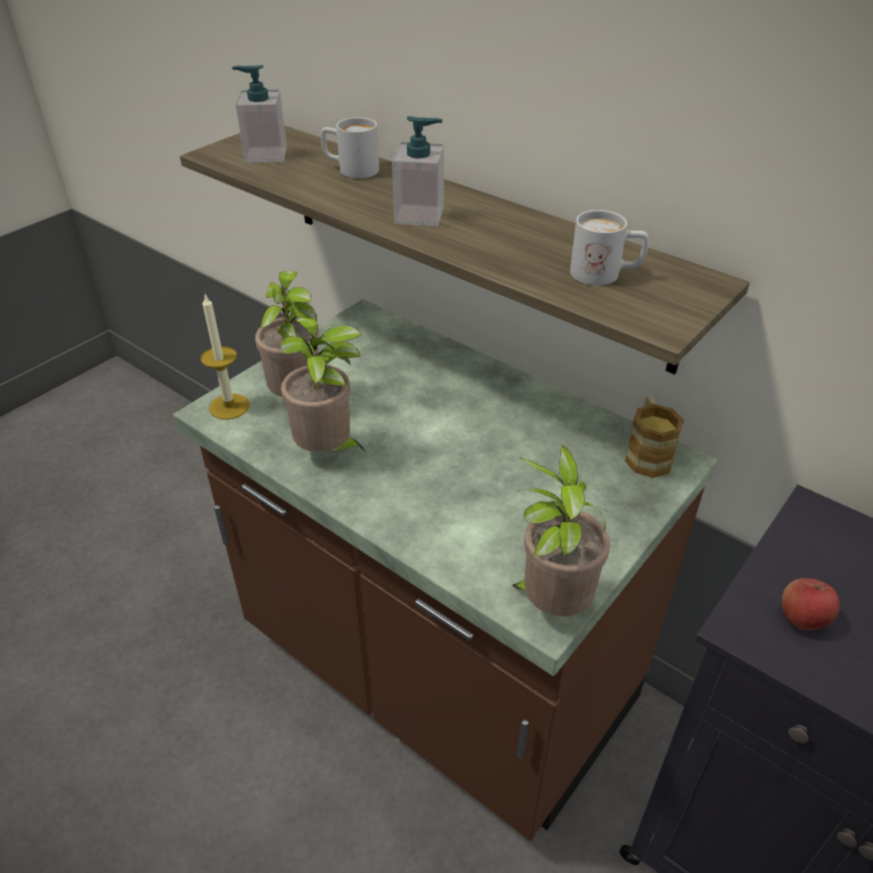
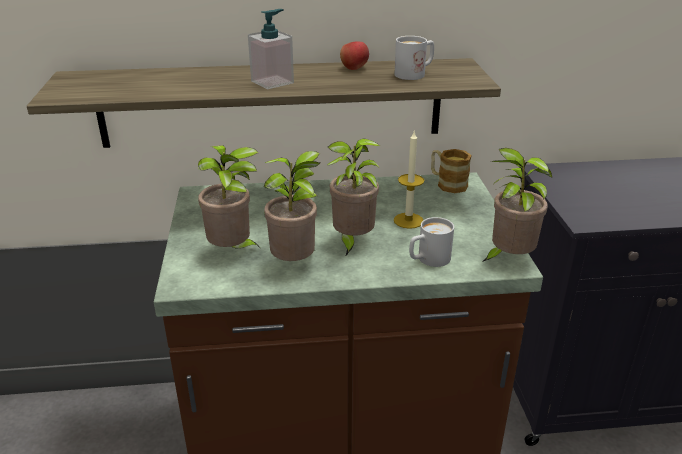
camera: 45 degrees left, 10 degrees down
(229, 406) = (190, 276): candle -> candle (408, 220)
(265, 155) = (99, 86): soap dispenser -> none
(350, 169) = (179, 76): white mug -> white mug (428, 260)
(416, 462) = (352, 242): none -> potted plant
(802, 619) = (594, 206): apple -> apple (354, 68)

